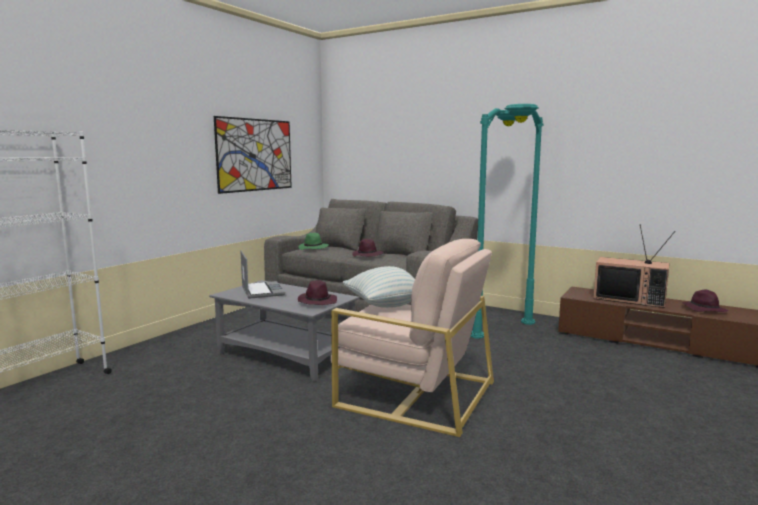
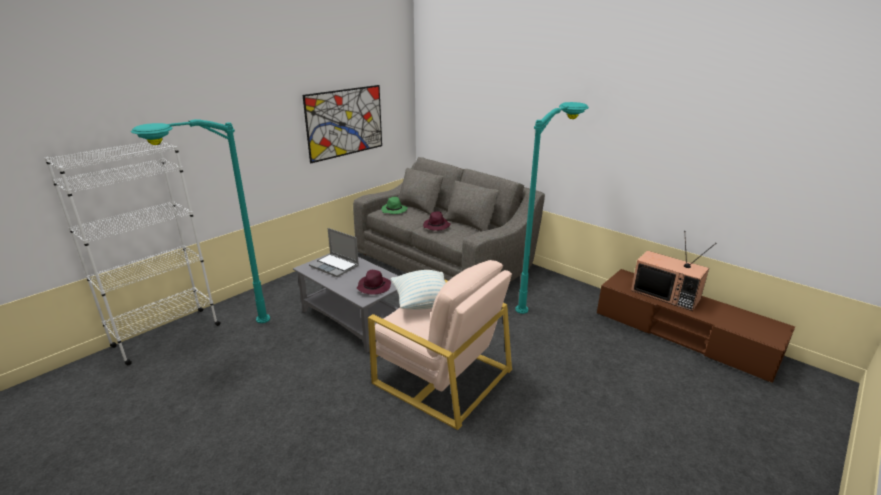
camera: 10 degrees right, 15 degrees up
(261, 291) = (335, 266): laptop -> laptop turned 135 degrees clockwise
(515, 335) = (556, 312): turquoise floor lamp -> turquoise floor lamp (223, 338)
(703, 309) = (729, 317): purple hat -> none

